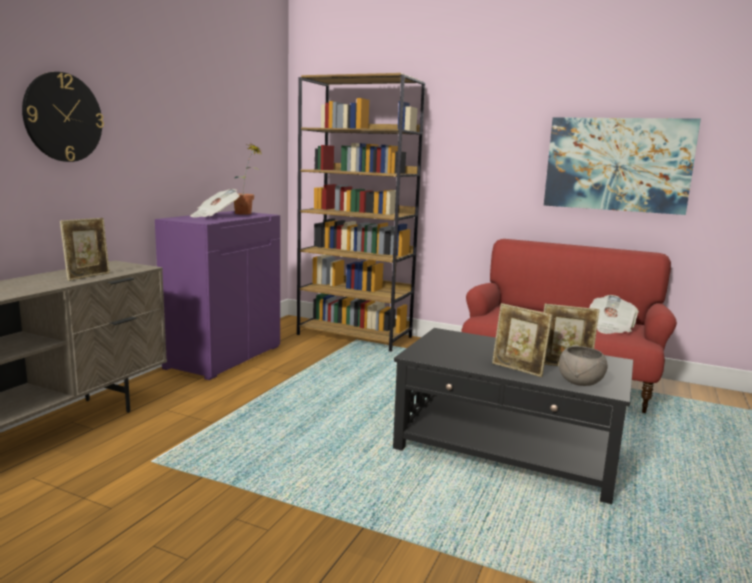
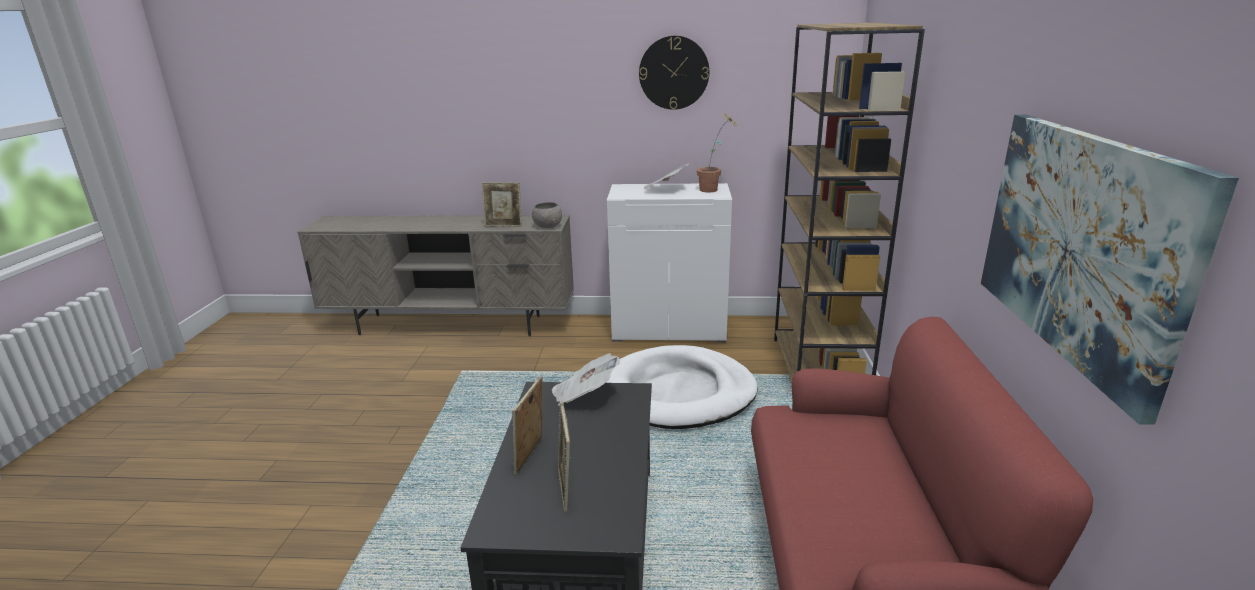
camera: 70 degrees right, 10 degrees up
(63, 117) = (525, 98): wall clock -> wall clock (674, 73)
(224, 356) = (669, 328): purple cabinet -> white cabinet
(334, 376) = (678, 393): none -> white dog bed
(579, 382) = (509, 504): grey bowl -> grey bowl (547, 226)
(610, 328) = (870, 539): newspaper -> newspaper (584, 395)

